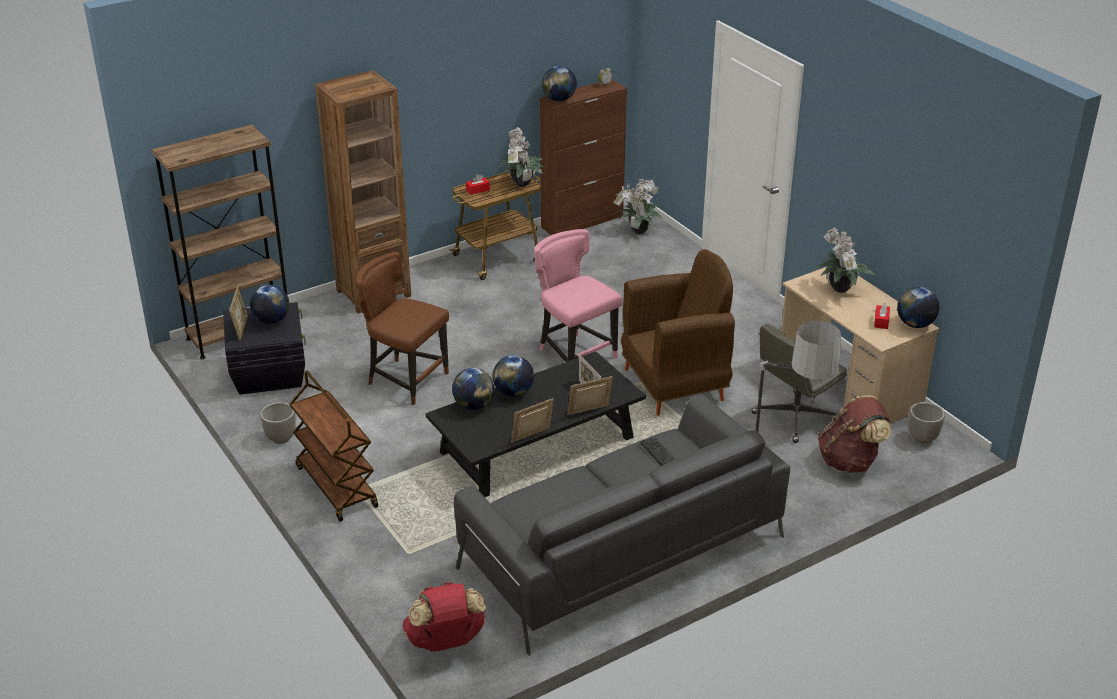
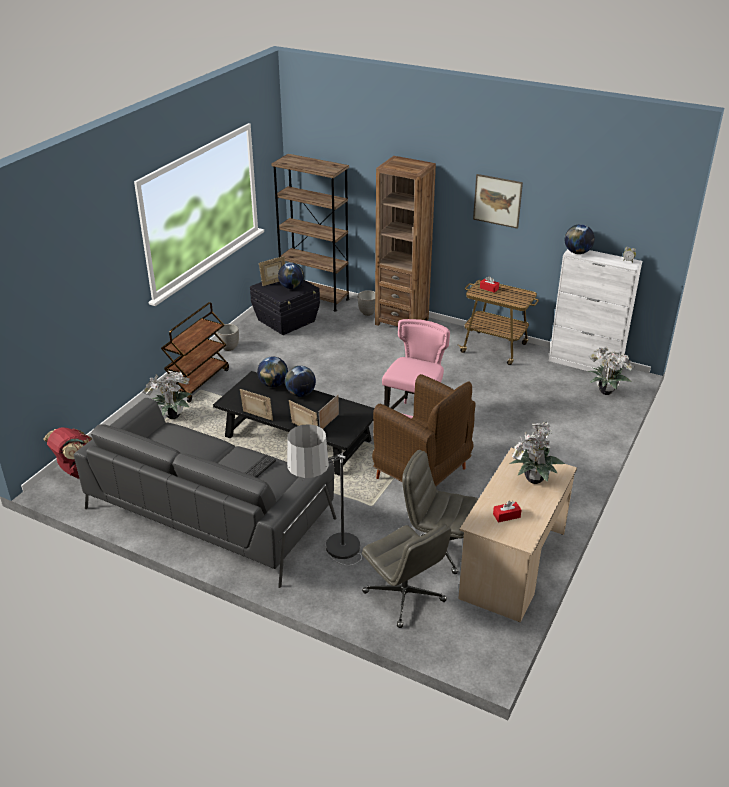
camera: 60 degrees right, 0 degrees up
(406, 380) = (322, 366): brown chair -> none
(451, 83) = (497, 201): none -> picture
(520, 184) = (517, 300): potted plant -> potted plant (171, 416)
(582, 221) = (585, 364): brown cabinet -> white cabinet
(850, 461) = (405, 597): brown backpack -> grey office chair
(915, 324) = (522, 537): globe -> none
(922, 438) = (476, 634): planter -> planter (367, 313)

